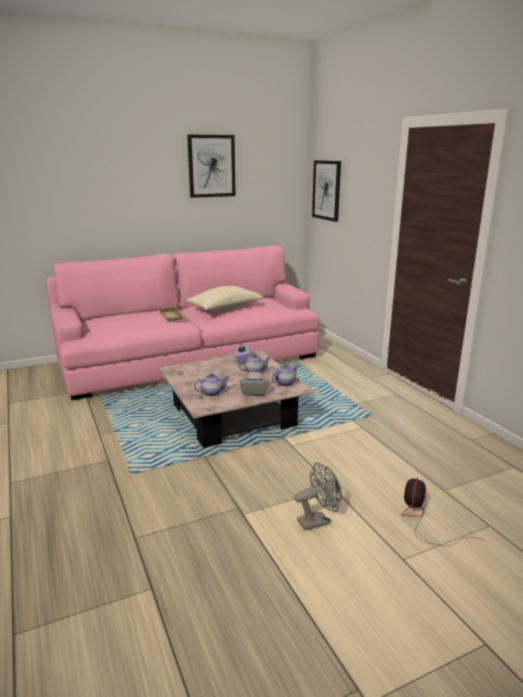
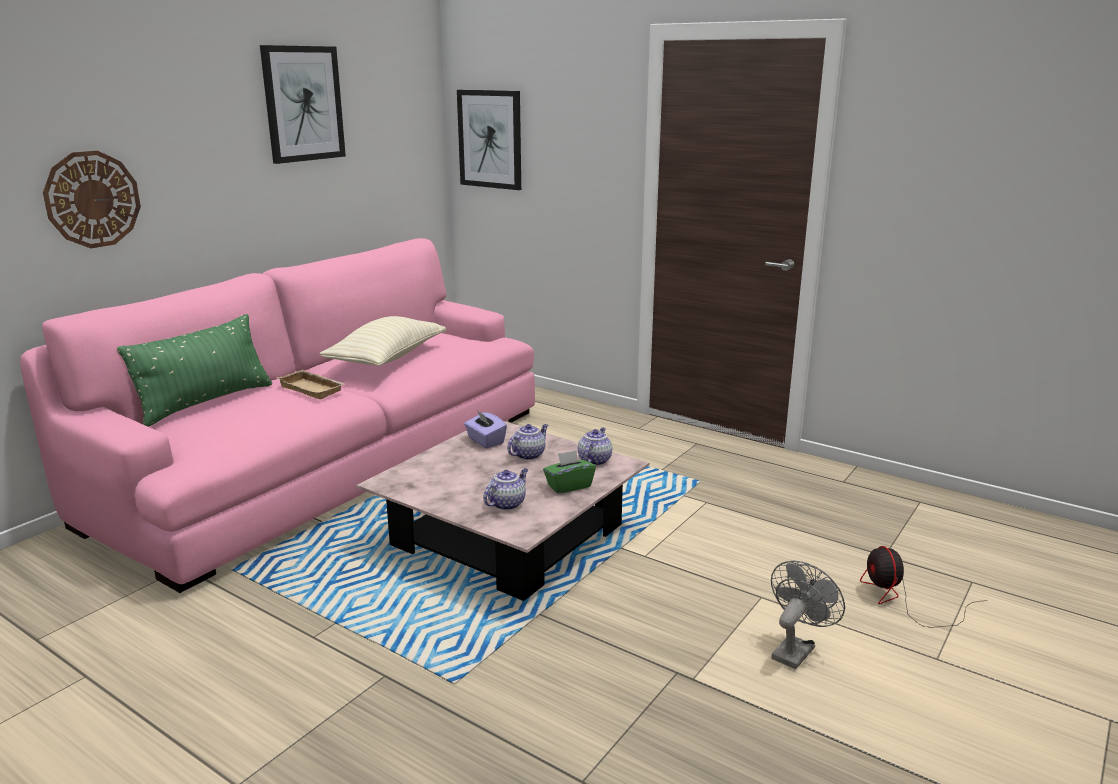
camera: 30 degrees left, 0 degrees up
(89, 209) = (92, 199): none -> wall clock
(121, 314) = (206, 403): none -> green pillow
(254, 392) = (569, 486): grey tissue box -> green tissue box

